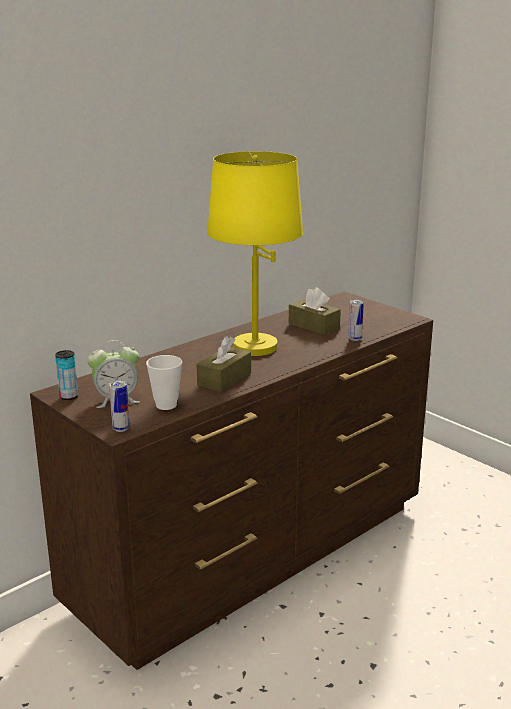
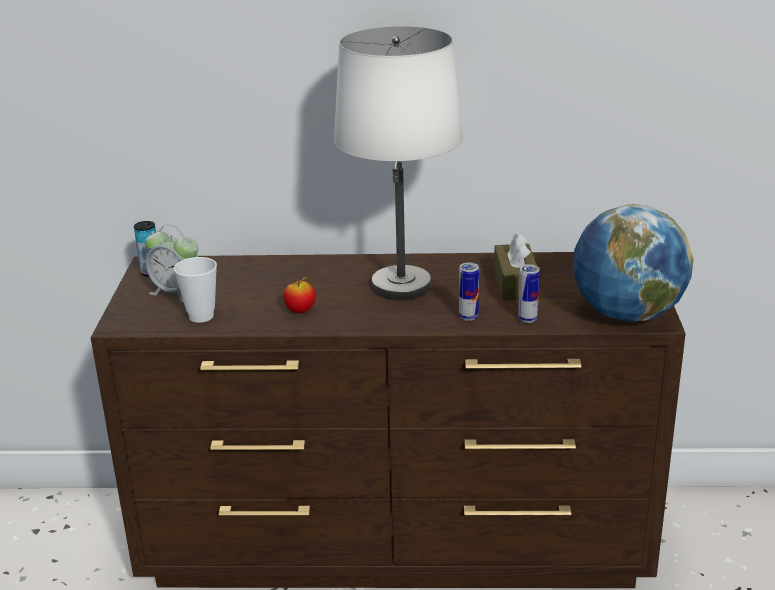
camera: 45 degrees right, 5 degrees up
(121, 428) = (126, 323): can -> can (468, 317)
(224, 379) = (300, 311): brown tissue box -> apple
(254, 347) = (400, 286): yellow table lamp -> white table lamp
(394, 321) = (627, 315): none -> globe

